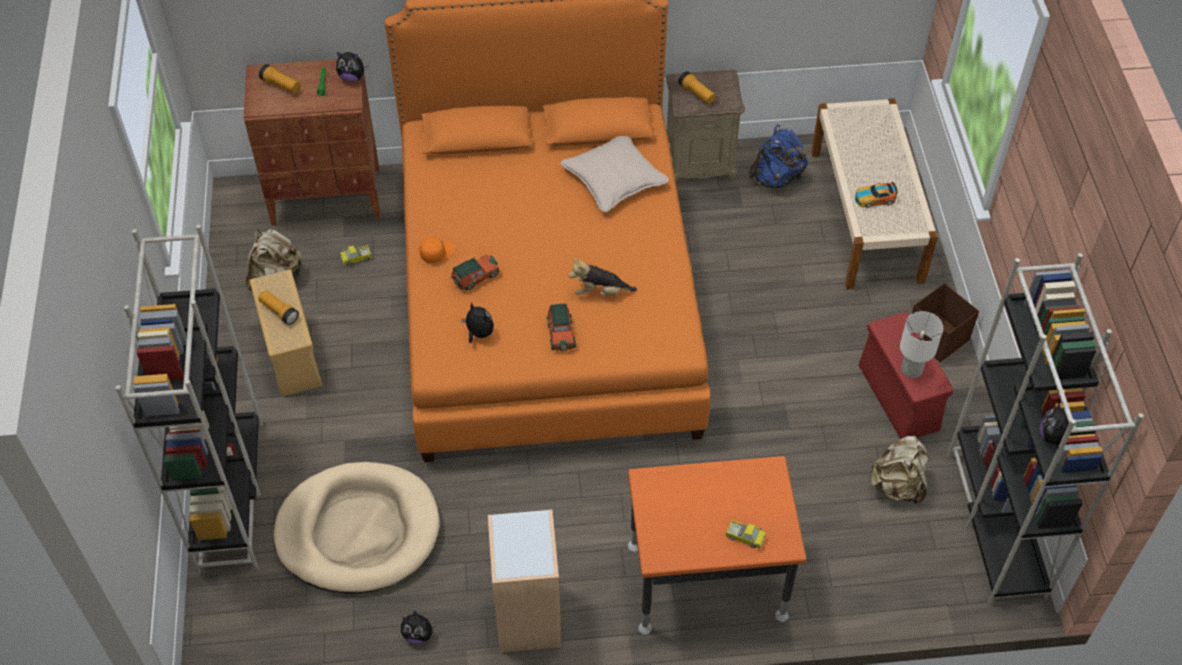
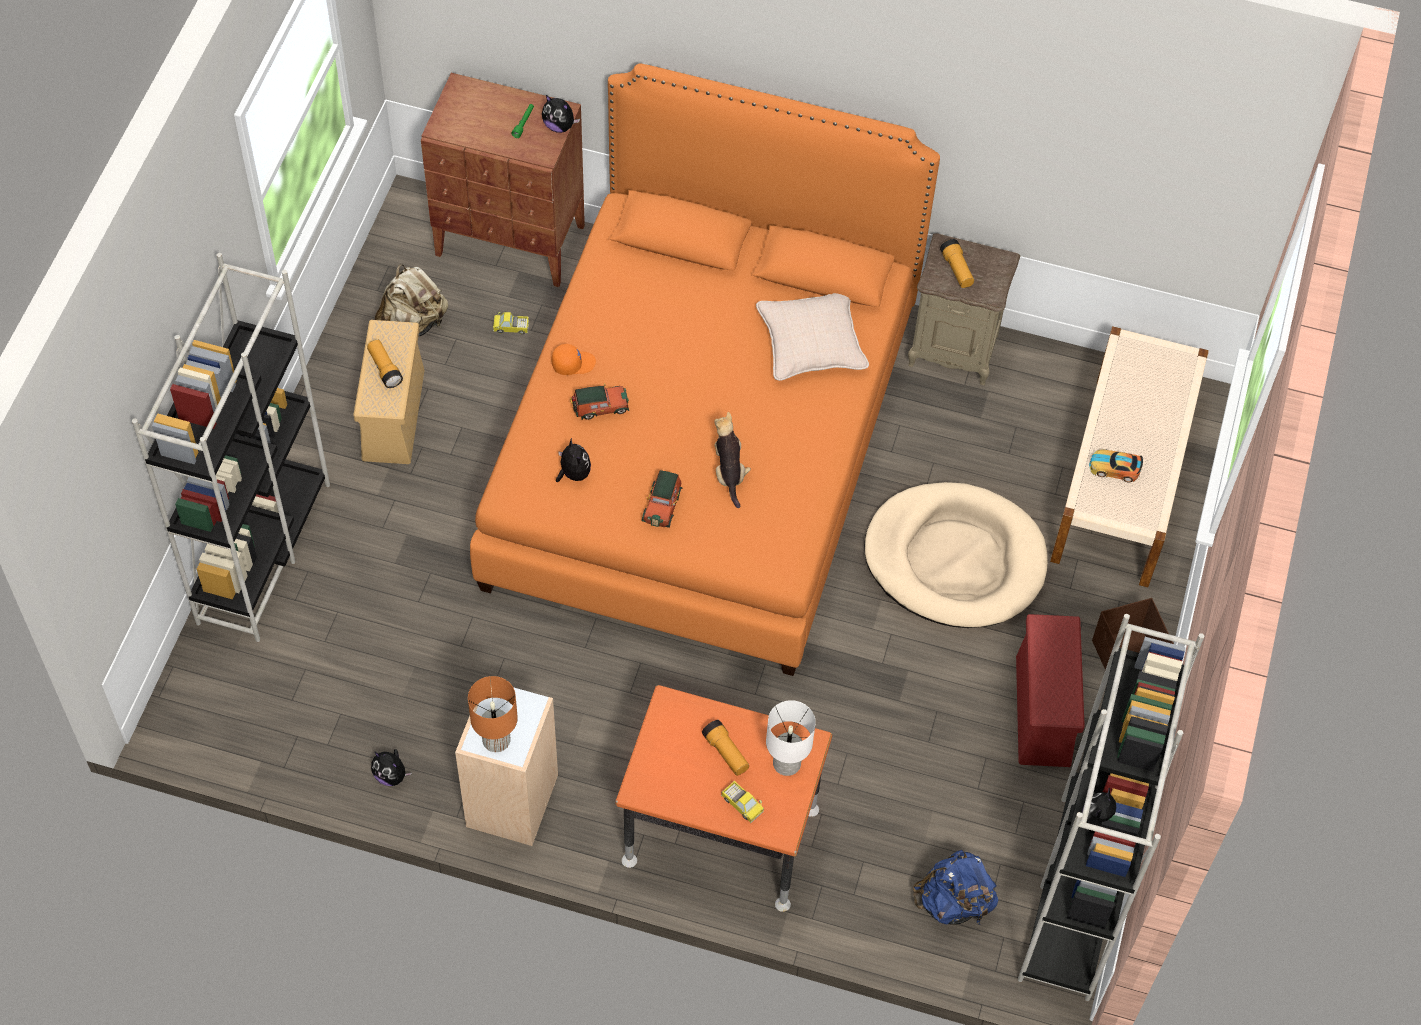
camera: 20 degrees right, 5 degrees up
(281, 85) = (477, 110): flashlight -> flashlight (726, 753)
(358, 531) = (378, 641): beige dog bed -> beige dog bed (954, 559)
(523, 560) = (497, 740): none -> orange table lamp
(600, 292) = (729, 472): plush toy -> plush toy turned 60 degrees clockwise
(776, 178) = (1039, 395): blue backpack -> blue backpack (953, 902)
(897, 485) = (987, 811): beige backpack -> none
(912, 370) = (1047, 687): white table lamp -> white table lamp (786, 764)

